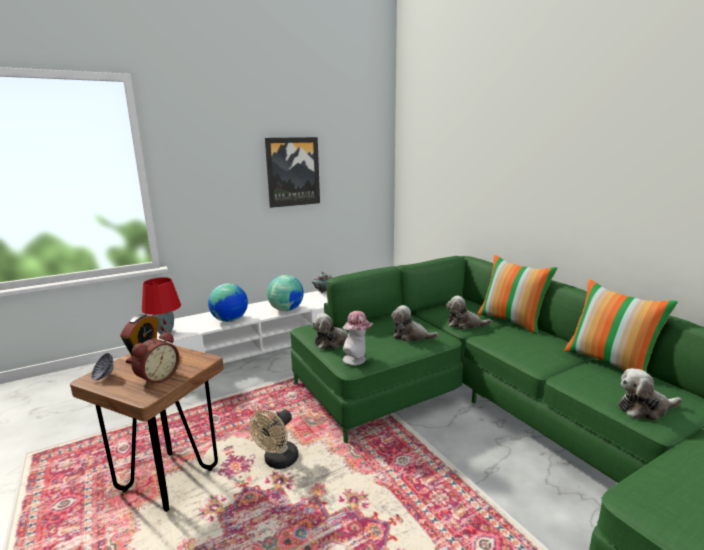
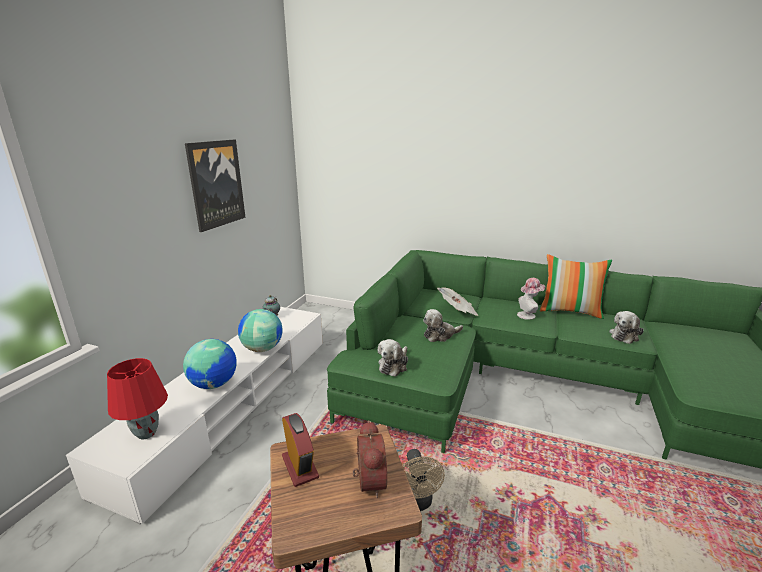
camera: 40 degrees left, 5 degrees up
(104, 376) = (302, 517): bowl -> none
(357, 360) = (438, 373): hat -> hat (528, 315)
(464, 324) = (457, 311): plush toy -> newspaper
(511, 321) = (480, 298): pillow -> none

